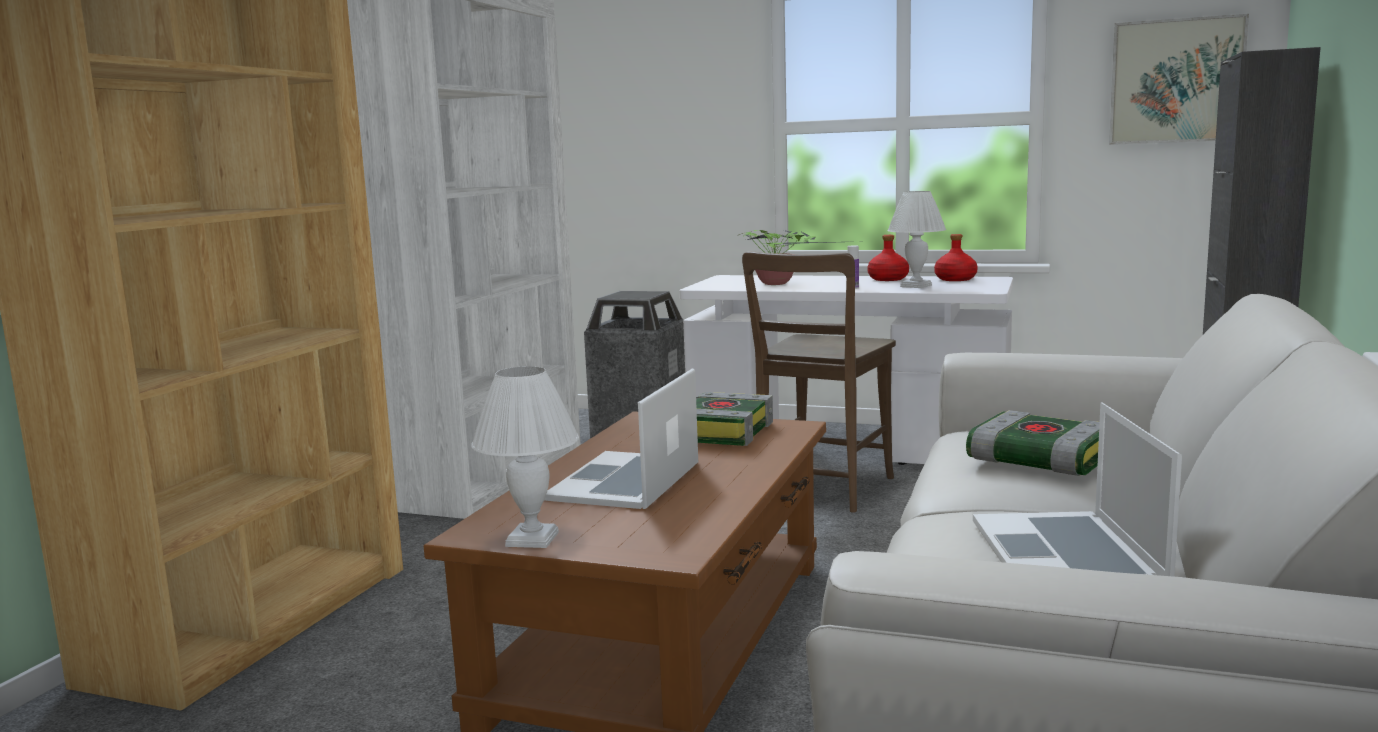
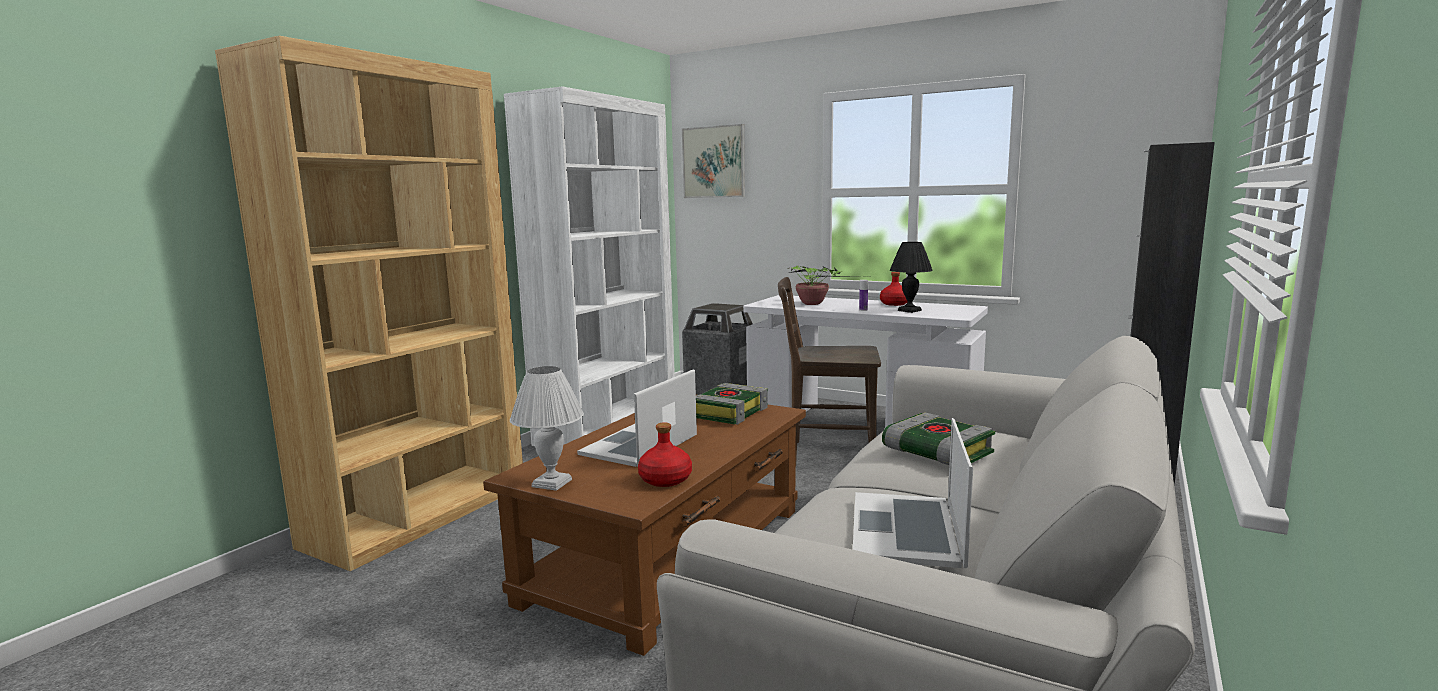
camera: 10 degrees right, 0 degrees up
(822, 491) = (827, 454): brown chair -> brown chair turned 60 degrees clockwise
(917, 286) = (910, 310): white table lamp -> black table lamp
(955, 279) = (943, 306): red bottle -> red bottle (664, 480)
(1176, 81) = (1121, 163): picture -> picture (713, 162)

